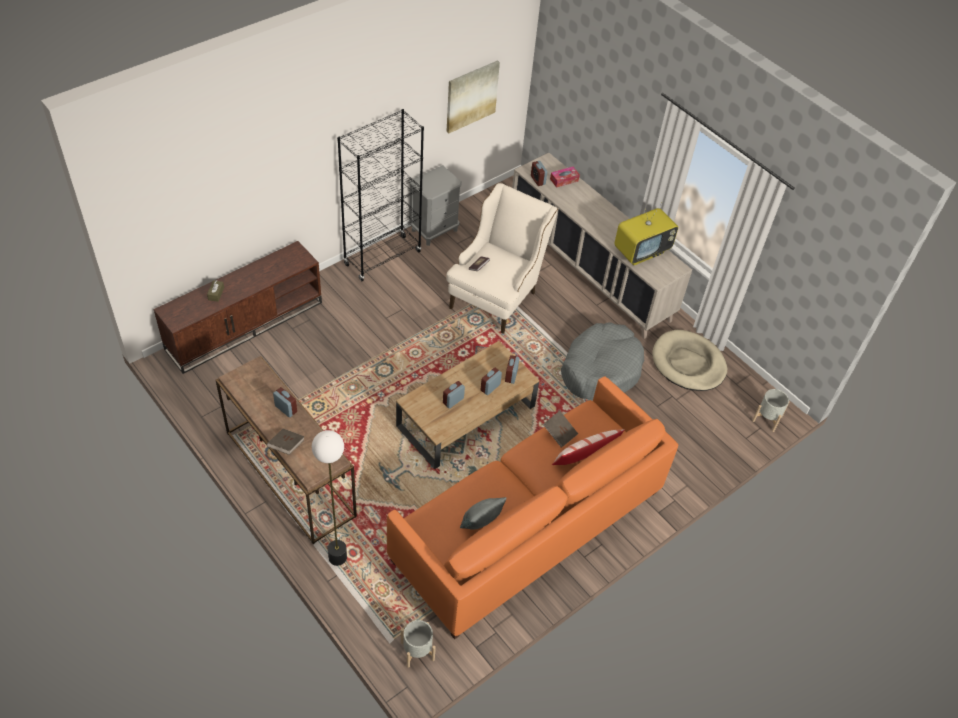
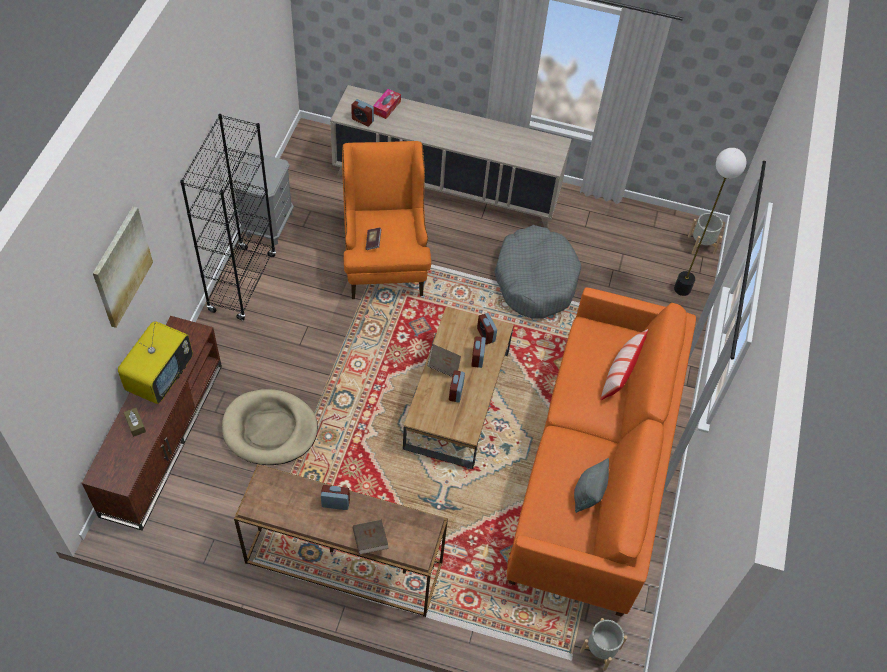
camera: 35 degrees left, 5 degrees up
(337, 558) = (459, 614): floor lamp -> floor lamp (682, 289)
(471, 96) = (258, 63): picture -> picture (121, 266)
(497, 294) = (384, 258): beige armchair -> orange armchair
(559, 433) = (583, 366): brown book -> brown book (443, 365)
(641, 251) = (515, 144): television -> television (160, 377)
(688, 363) = (601, 230): beige dog bed -> beige dog bed (270, 429)

